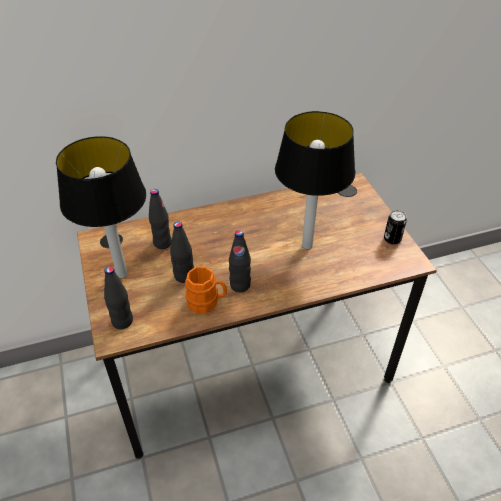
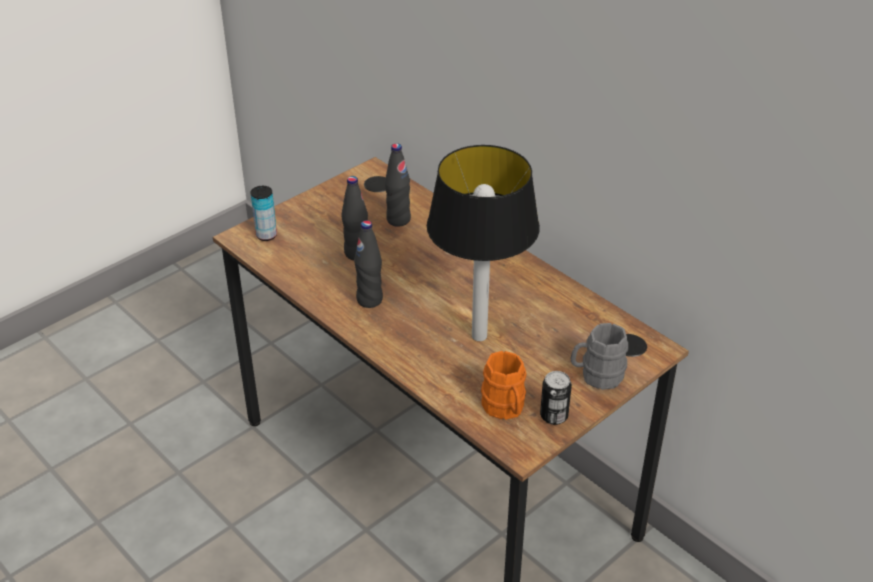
camera: 65 degrees right, 5 degrees down
(121, 273) = (332, 209): table lamp -> none
(122, 321) = (266, 235): black bottle -> can
(207, 302) = (327, 283): orange mug -> orange mug (505, 409)
(366, 211) = (596, 375): none -> grey mug

